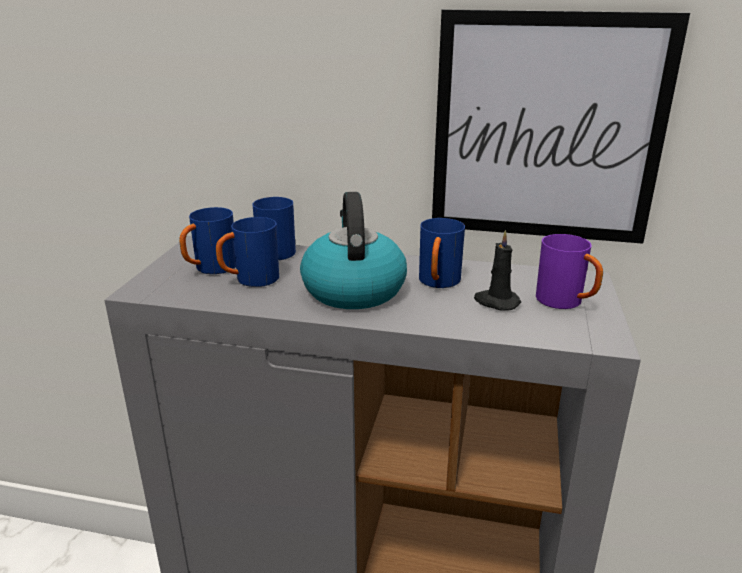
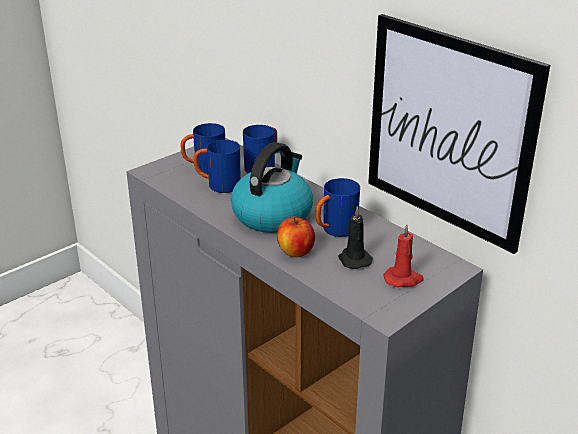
camera: 35 degrees right, 5 degrees up
(431, 315) = (296, 252): none -> apple
(566, 303) = (403, 279): purple mug -> red candle

